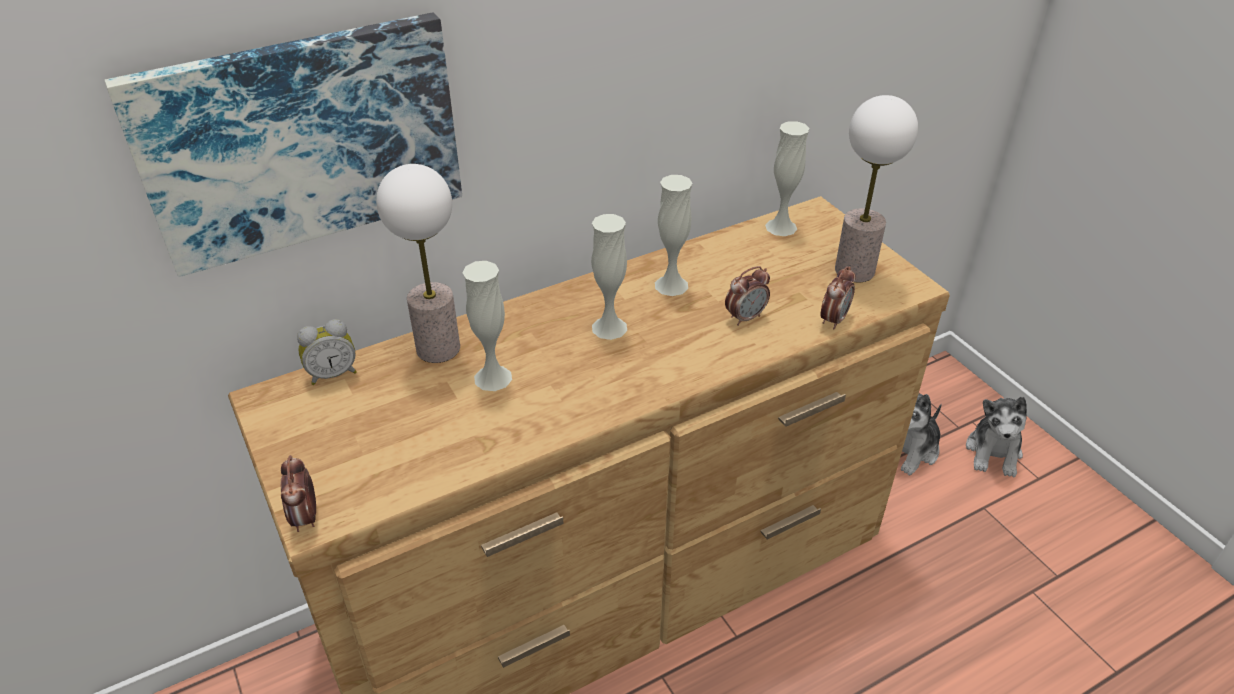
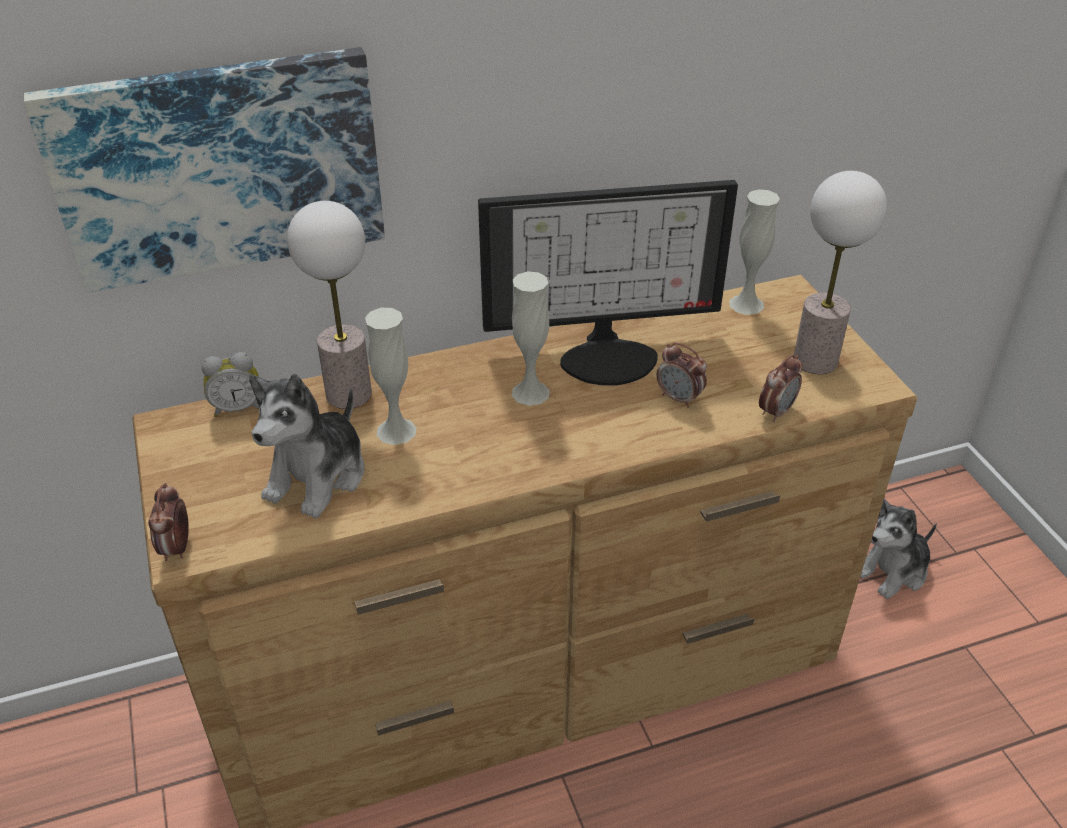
camera: 10 degrees right, 0 degrees up
(671, 285) = (608, 355): white vase -> monitor
(745, 317) = (679, 398): alarm clock -> alarm clock turned 60 degrees clockwise
(993, 452) = (992, 586): plush toy -> plush toy (318, 476)

